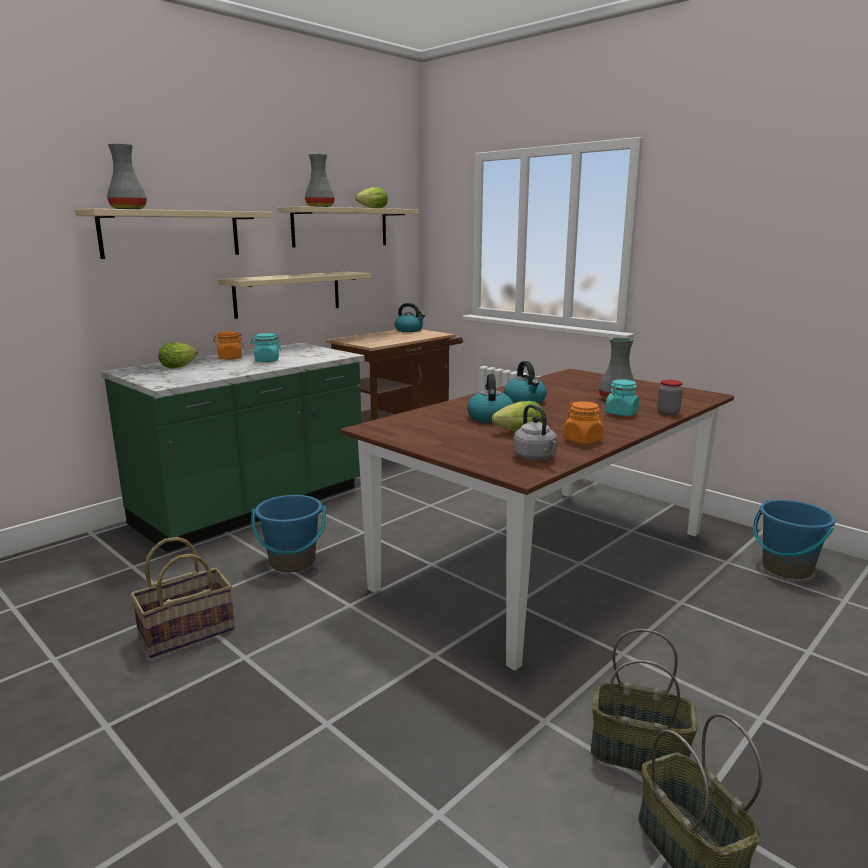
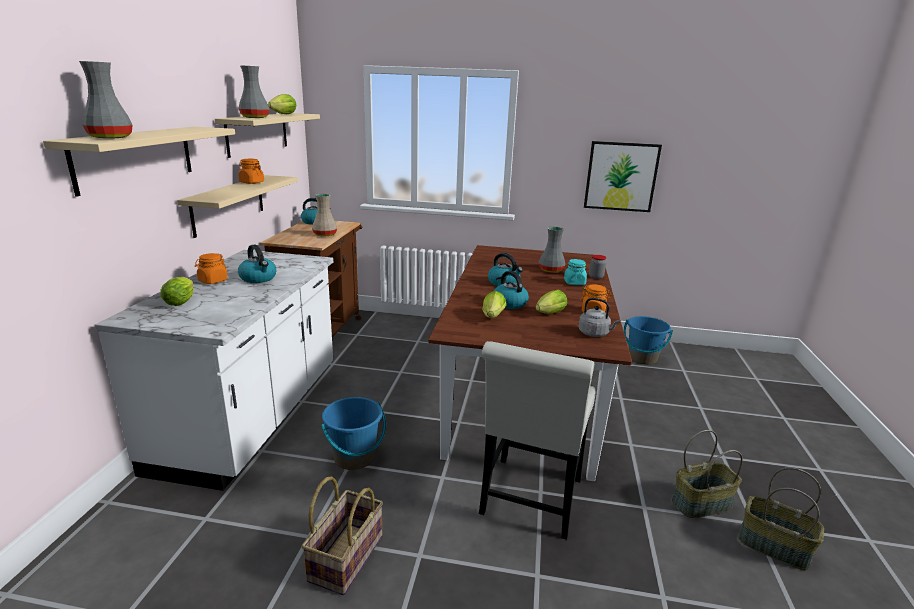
camera: 35 degrees left, 5 degrees up
(253, 507) = (252, 417): green counter -> white counter
(267, 361) = (258, 278): turquoise jar -> kettle
(314, 274) = (251, 182): none -> orange jar
(396, 339) = (324, 234): none -> beige vase
(408, 659) = (529, 502): none -> white chair
(443, 425) = (492, 317): none -> lettuce
(784, 279) = (621, 176): none -> picture

